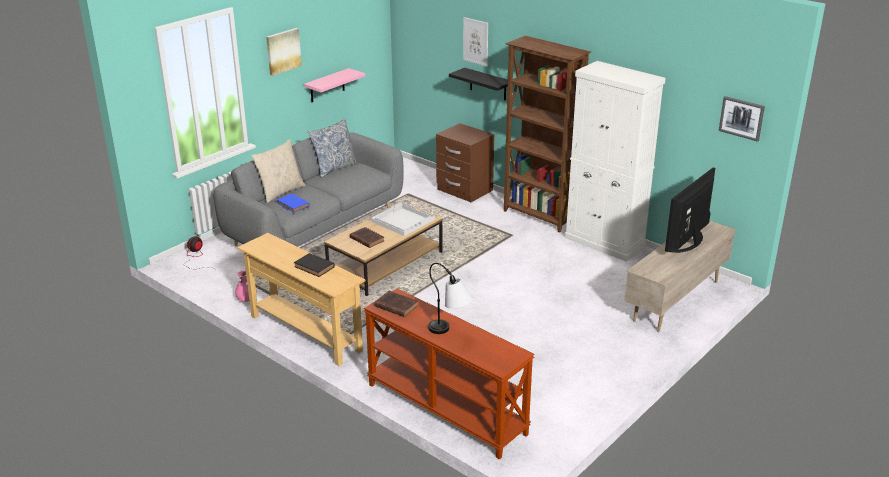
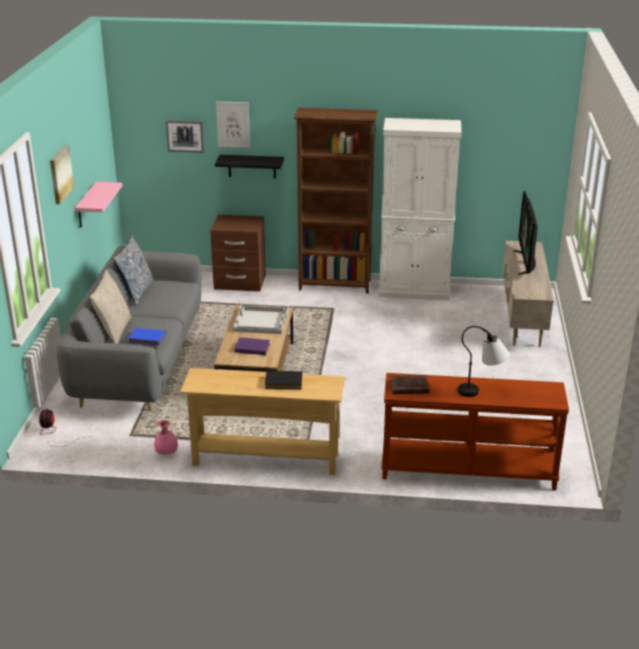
camera: 35 degrees left, 0 degrees up
(366, 239) = (251, 348): brown book -> purple book
(741, 118) = (538, 142): picture -> picture (185, 136)

